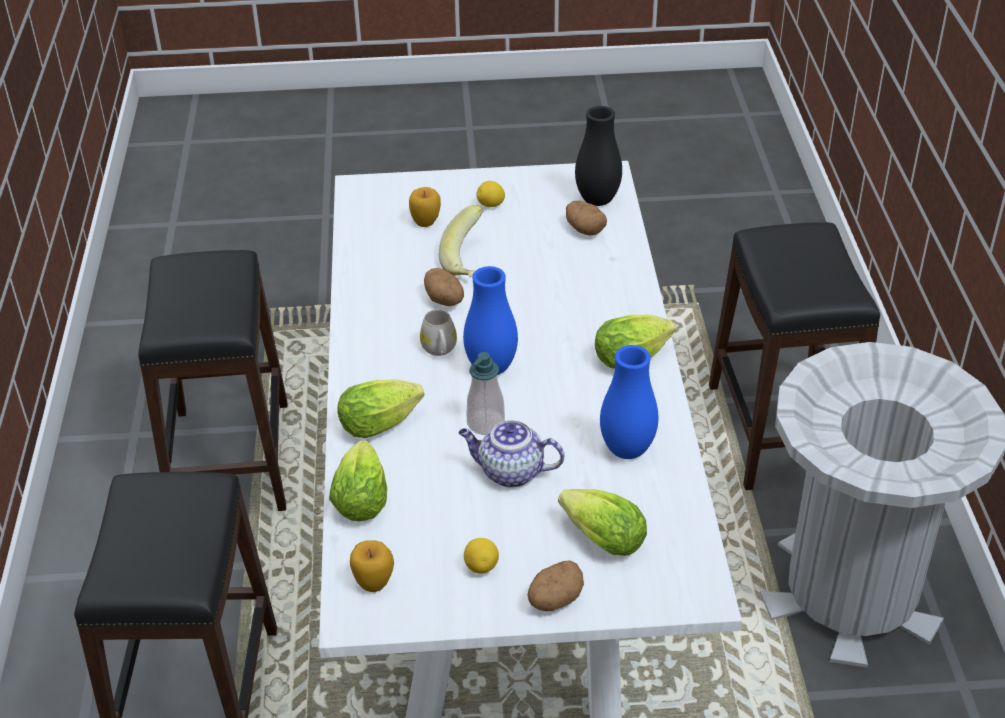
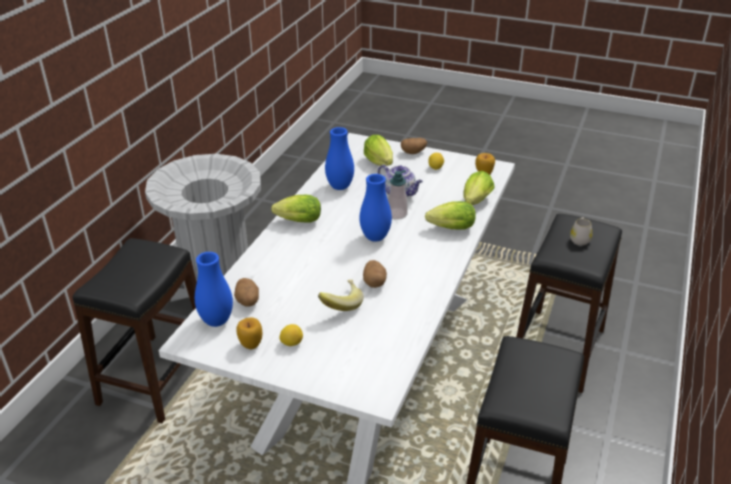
camera: 155 degrees left, 5 degrees down
(426, 222) = (348, 344): apple -> apple (251, 344)
(440, 350) = (396, 255): white mug -> white mug (579, 239)
(597, 200) = (217, 321): black vase -> blue vase

